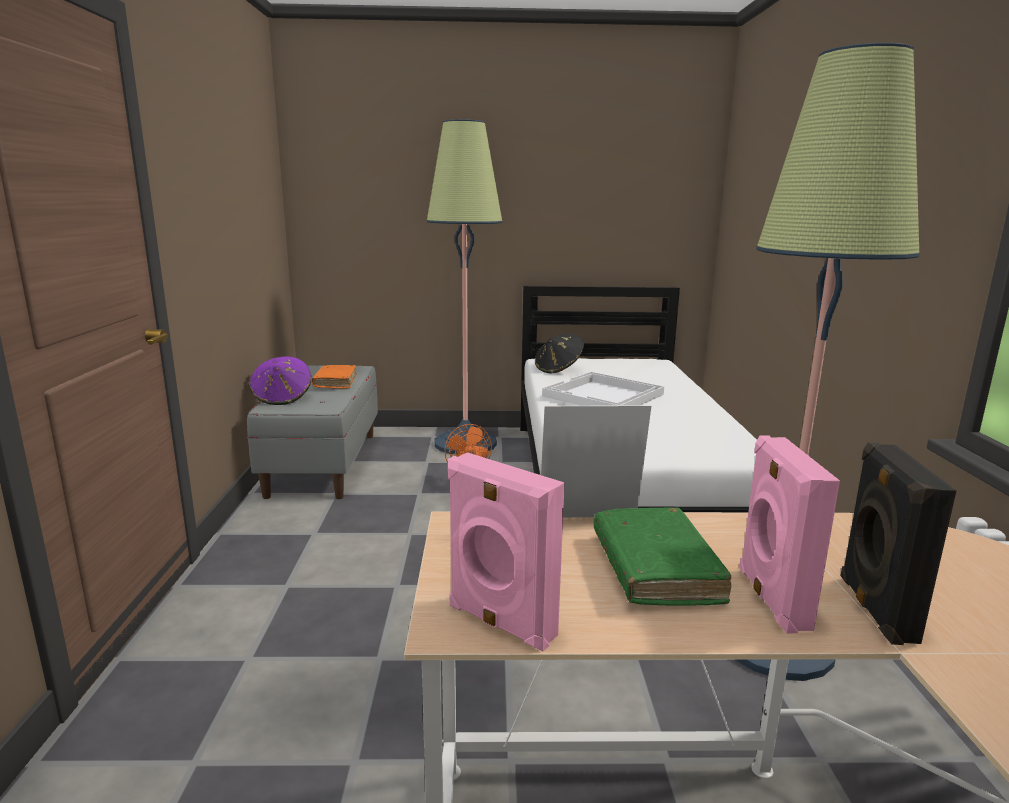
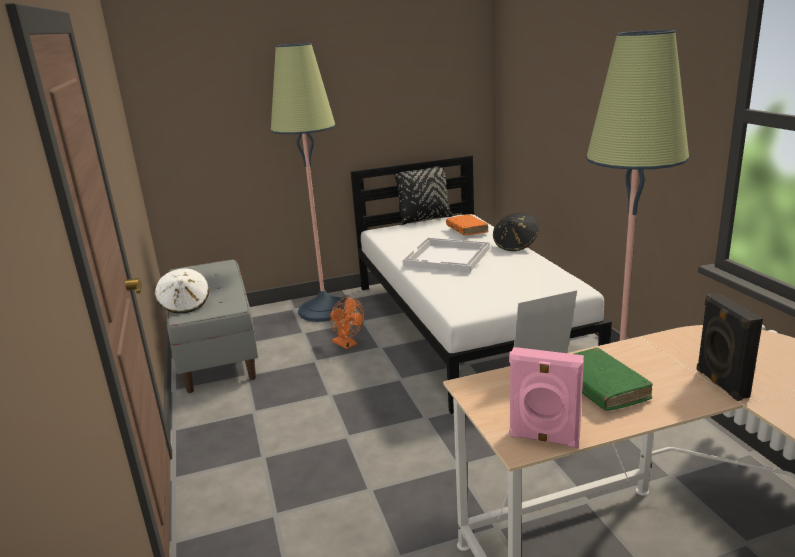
camera: 15 degrees left, 5 degrees up
(282, 398) = (185, 305): purple hat -> white hat
(335, 382) = (217, 282): orange book -> orange book (467, 230)
(558, 369) = (396, 237): black hat -> black hat (515, 245)
(606, 357) = (424, 219): none -> black pillow
(770, 598) = (669, 390): pink speaker -> none

